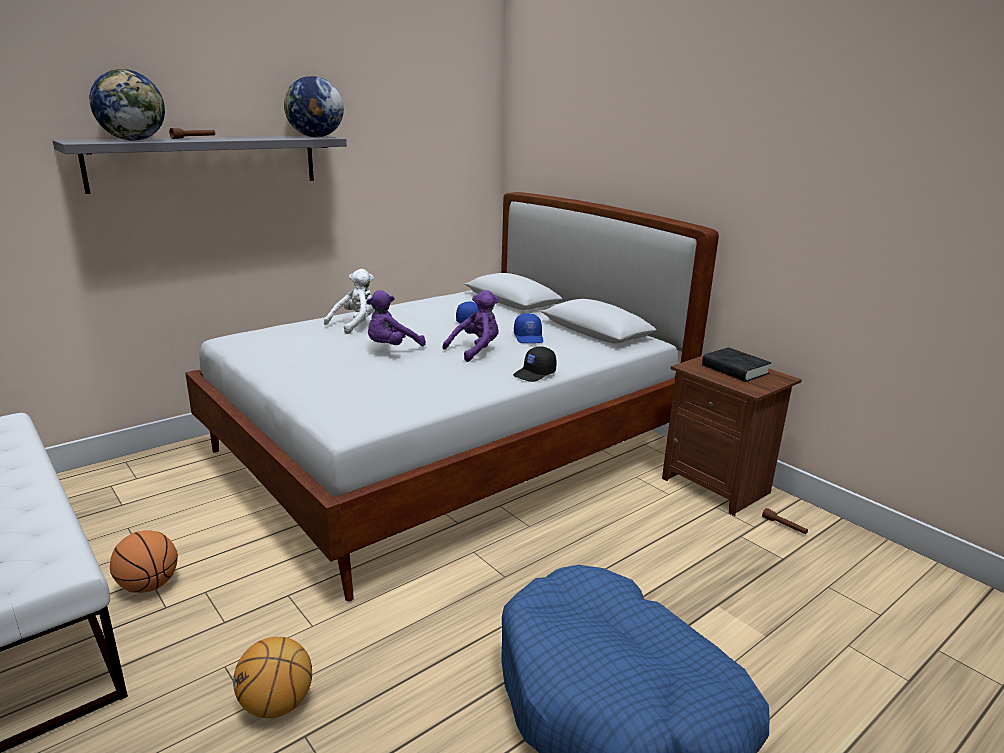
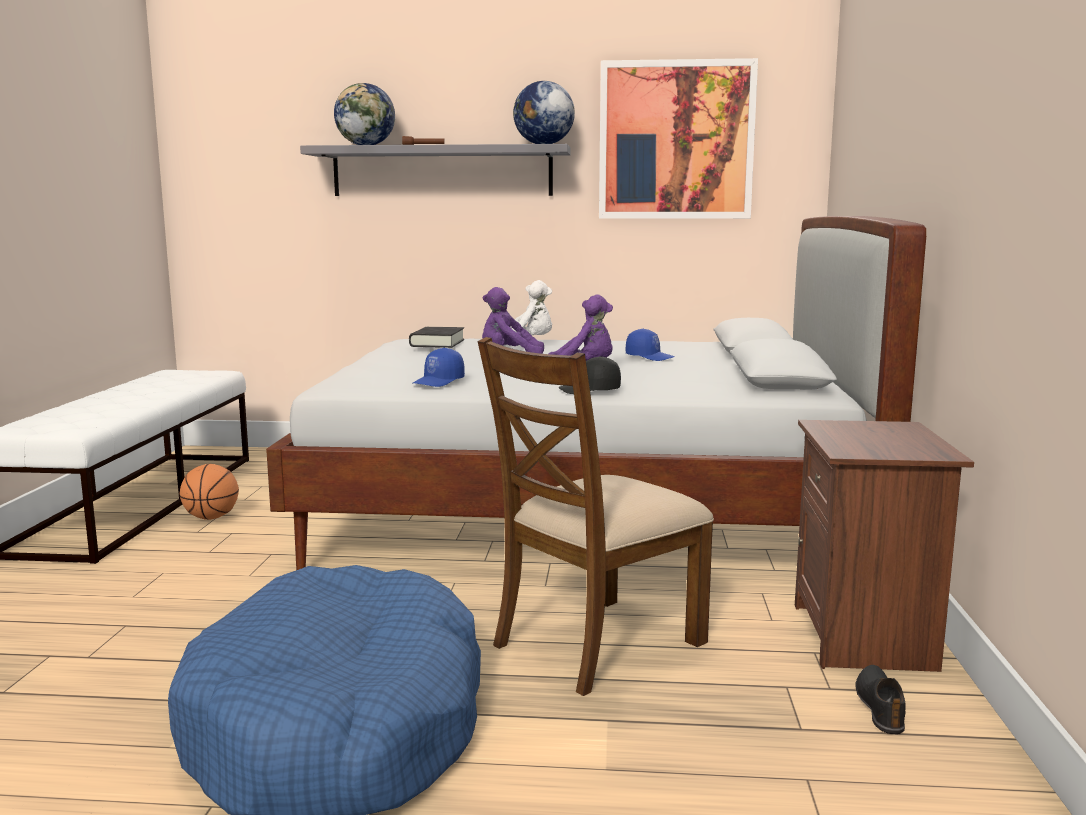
camera: 45 degrees right, 10 degrees down
(277, 705) = (146, 603): basketball -> none
(406, 129) = (676, 140): none -> picture
(529, 338) = (672, 372): blue cap -> blue cap (439, 382)
(627, 556) = (596, 643): none -> brown chair
(735, 370) = (885, 436): black book -> black book (437, 343)
(784, 526) = (881, 705): brown flashlight -> black shoe

